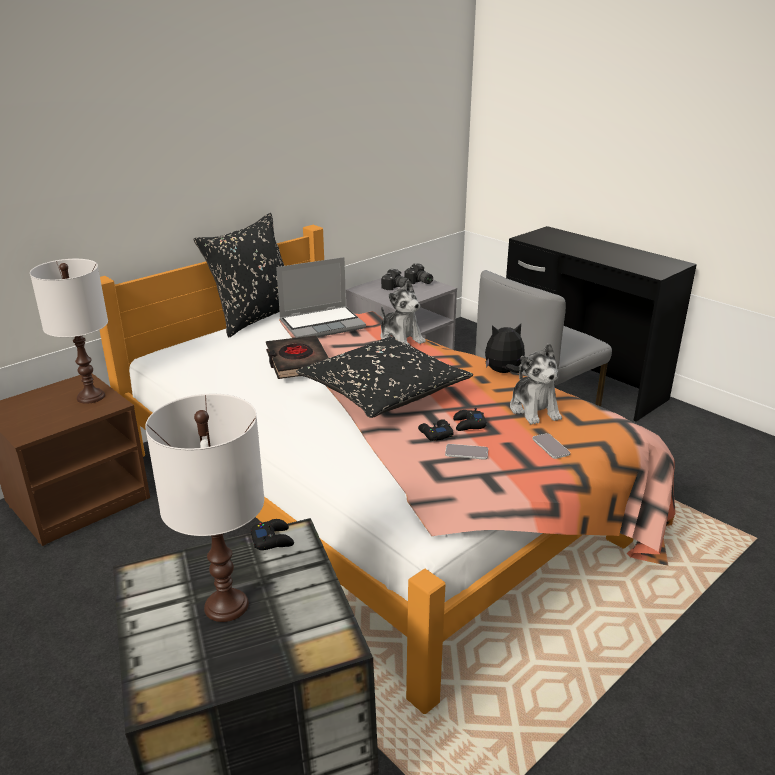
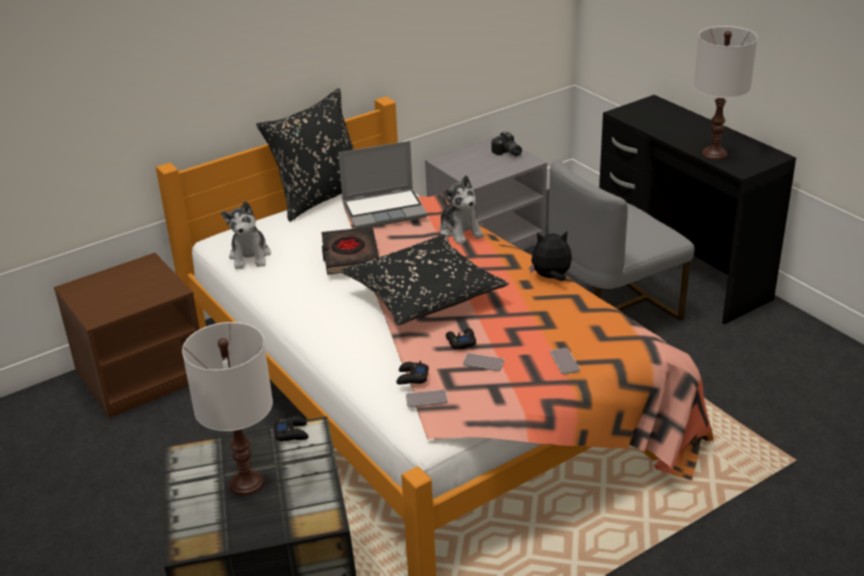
camera: 10 degrees right, 5 degrees up
(90, 396) = (154, 281): white table lamp -> white table lamp (714, 154)
(396, 288) = (480, 160): camera -> none
(417, 492) = (426, 399): none -> phone
(469, 424) = (495, 334): black game controller -> black game controller (412, 377)
(534, 409) = (565, 321): plush toy -> plush toy (250, 256)

